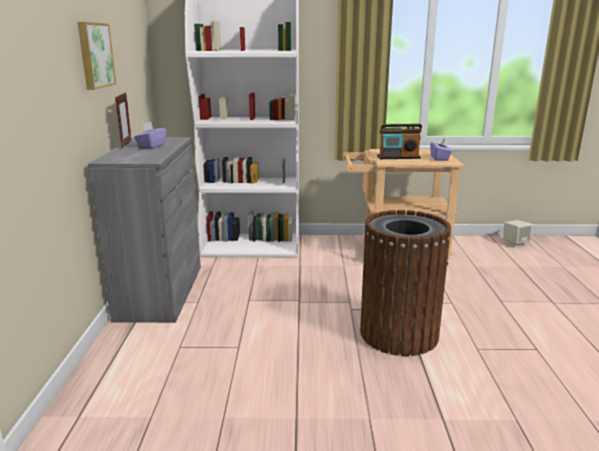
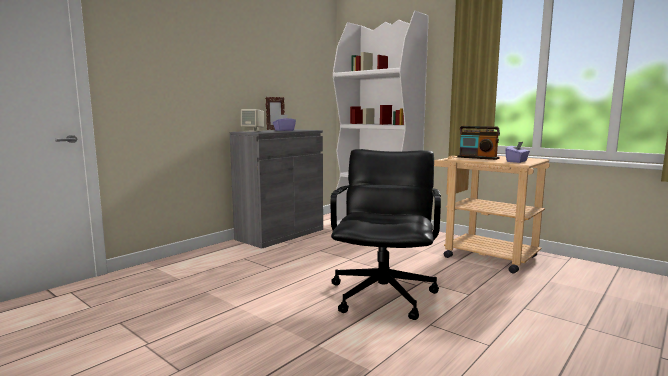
camera: 40 degrees right, 10 degrees down
(94, 55) = (256, 70): picture -> none
(399, 333) = (384, 295): brown trash can -> black office chair
(515, 244) = (639, 279): beige speaker -> beige speaker (253, 131)

